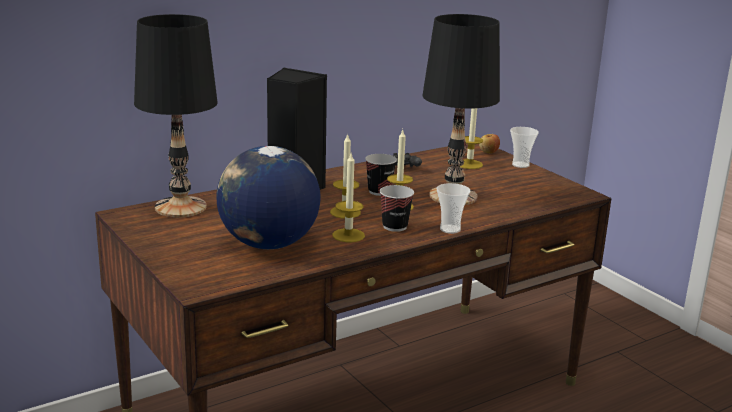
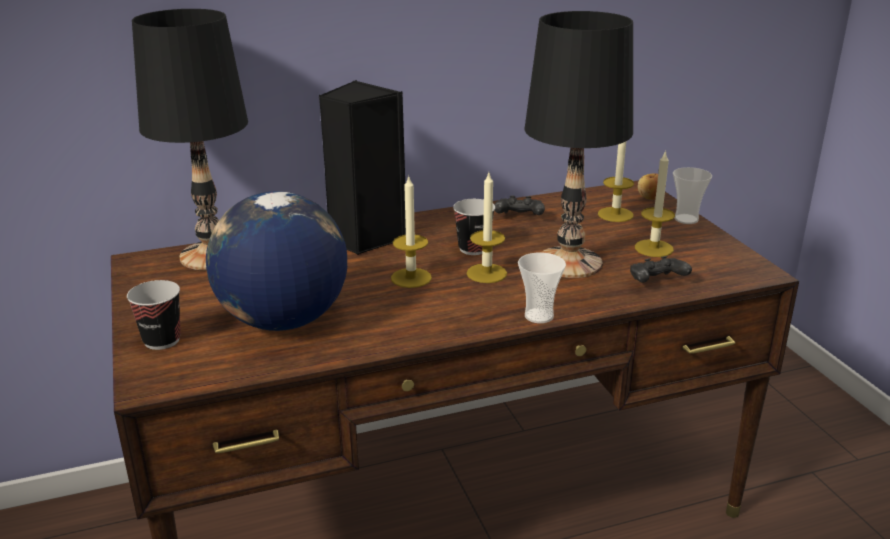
camera: 15 degrees right, 5 degrees up
(348, 235) = (395, 315): candle -> candle (654, 248)
(395, 226) = (464, 305): cup -> cup (162, 340)
(519, 204) = (656, 282): none -> black game controller

